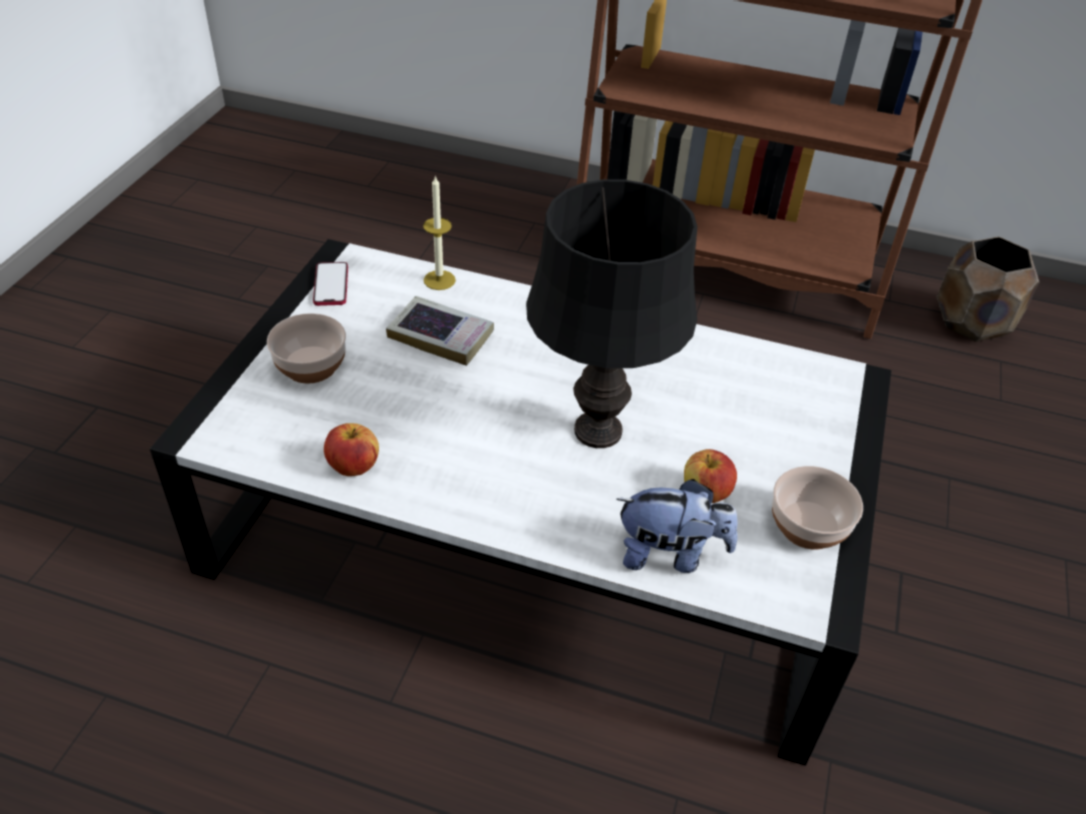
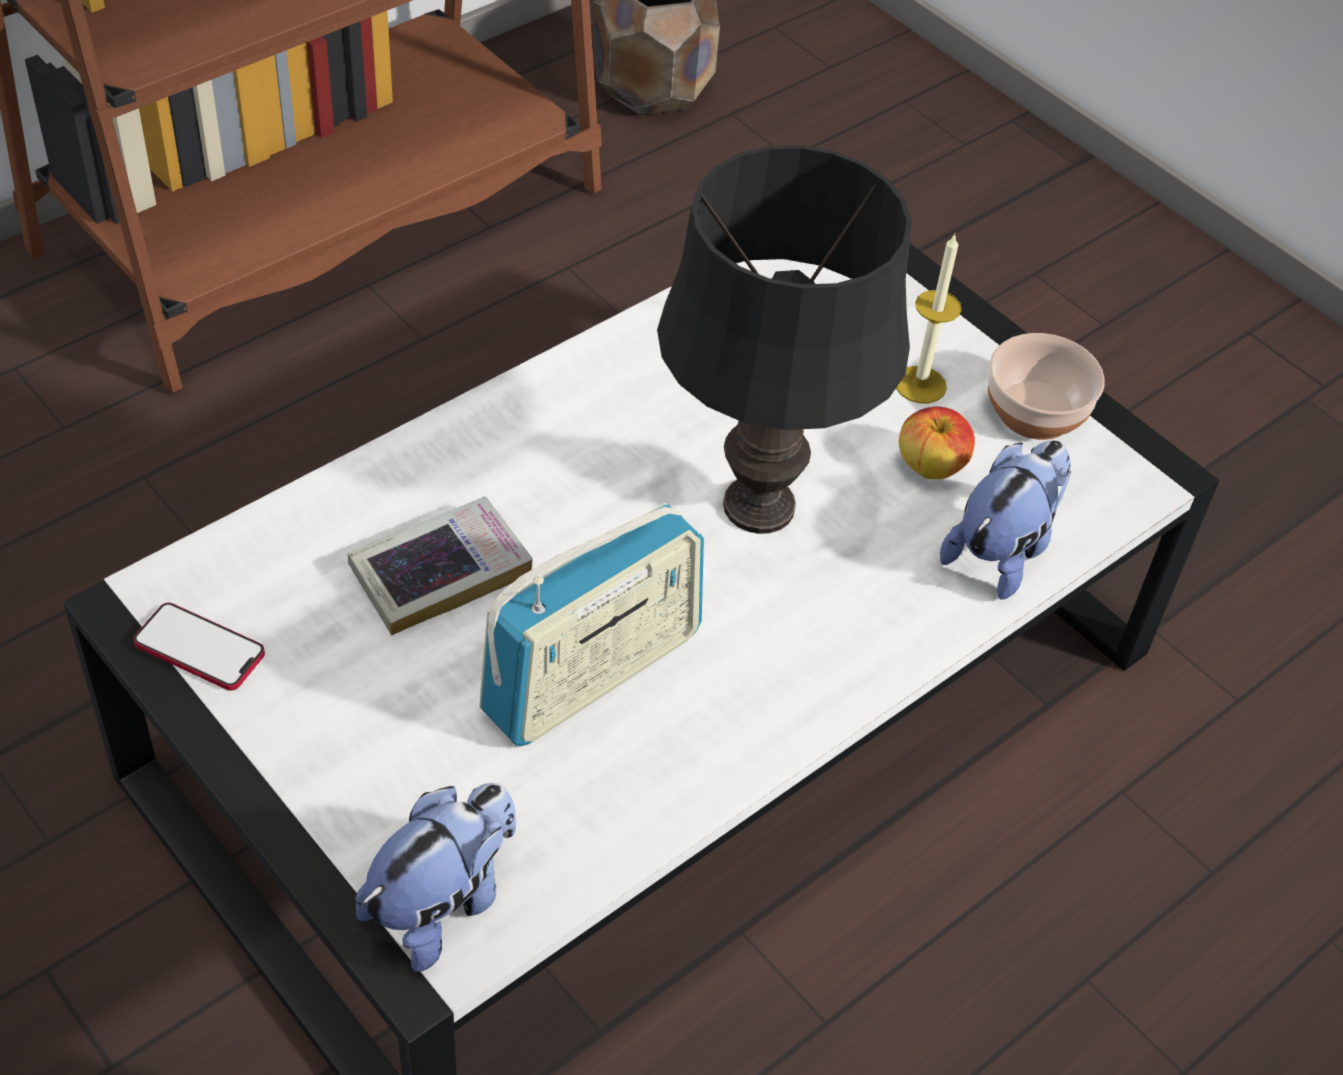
camera: 60 degrees left, 5 degrees up
(236, 424) = (442, 903): none -> plush toy
(311, 366) = (382, 755): bowl -> none
(353, 466) = (640, 795): apple -> none
(420, 415) = (592, 673): none -> radio
(439, 280) = (307, 513): candle -> candle (920, 385)

